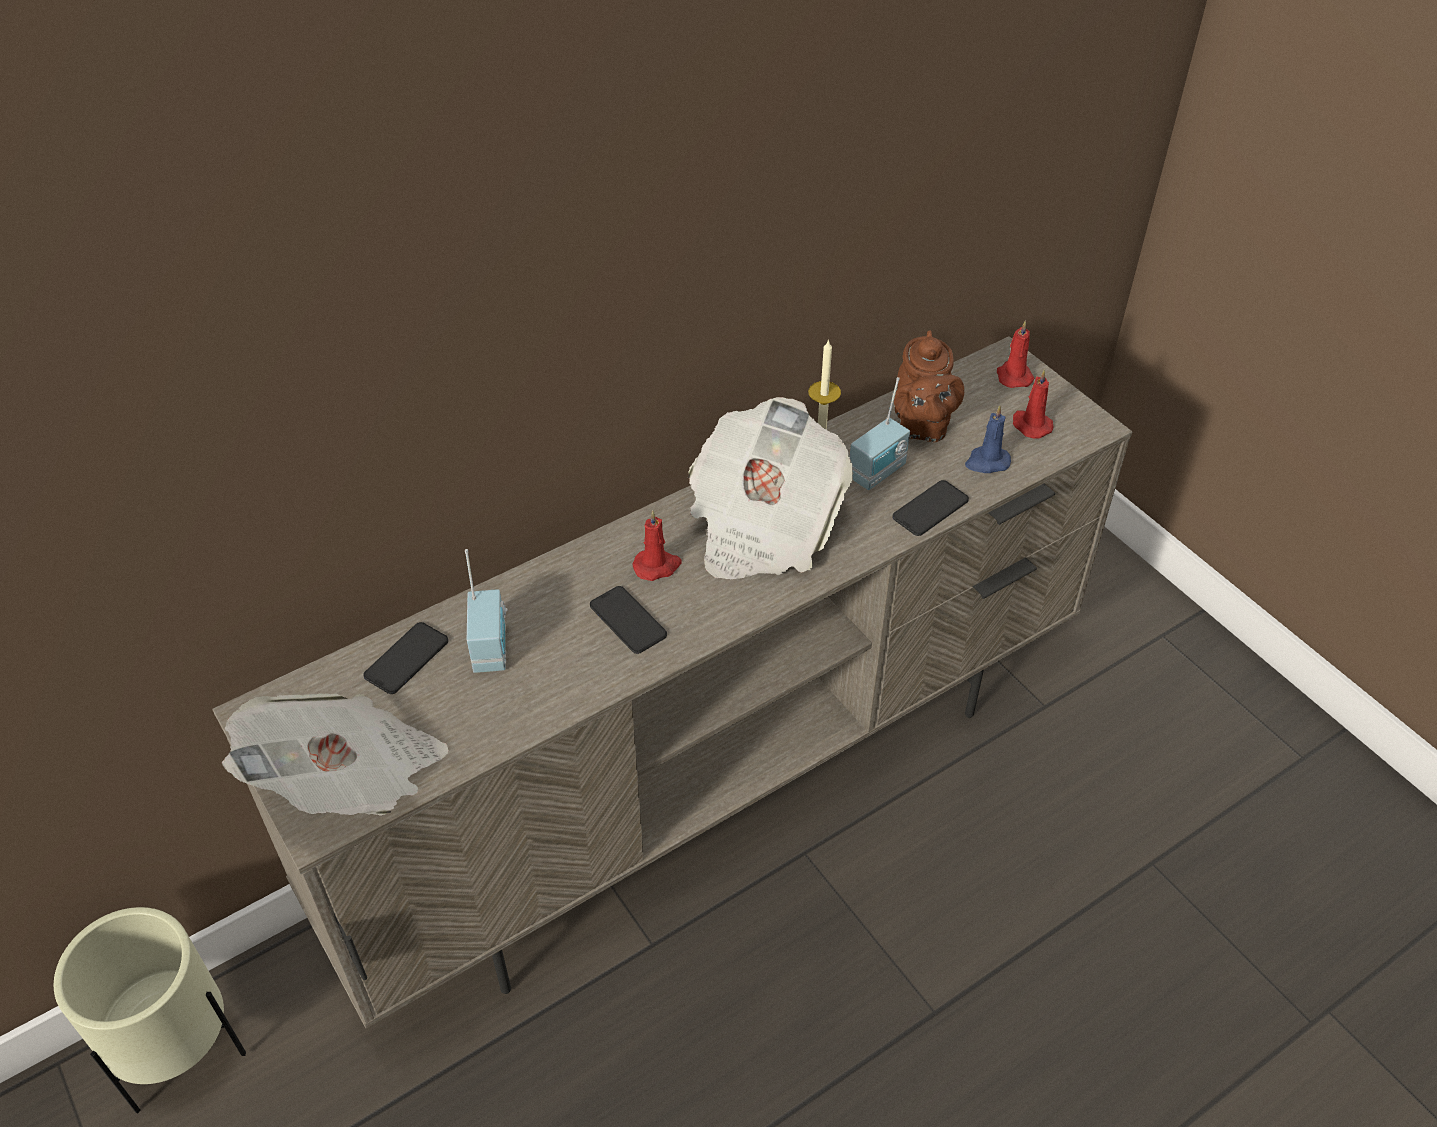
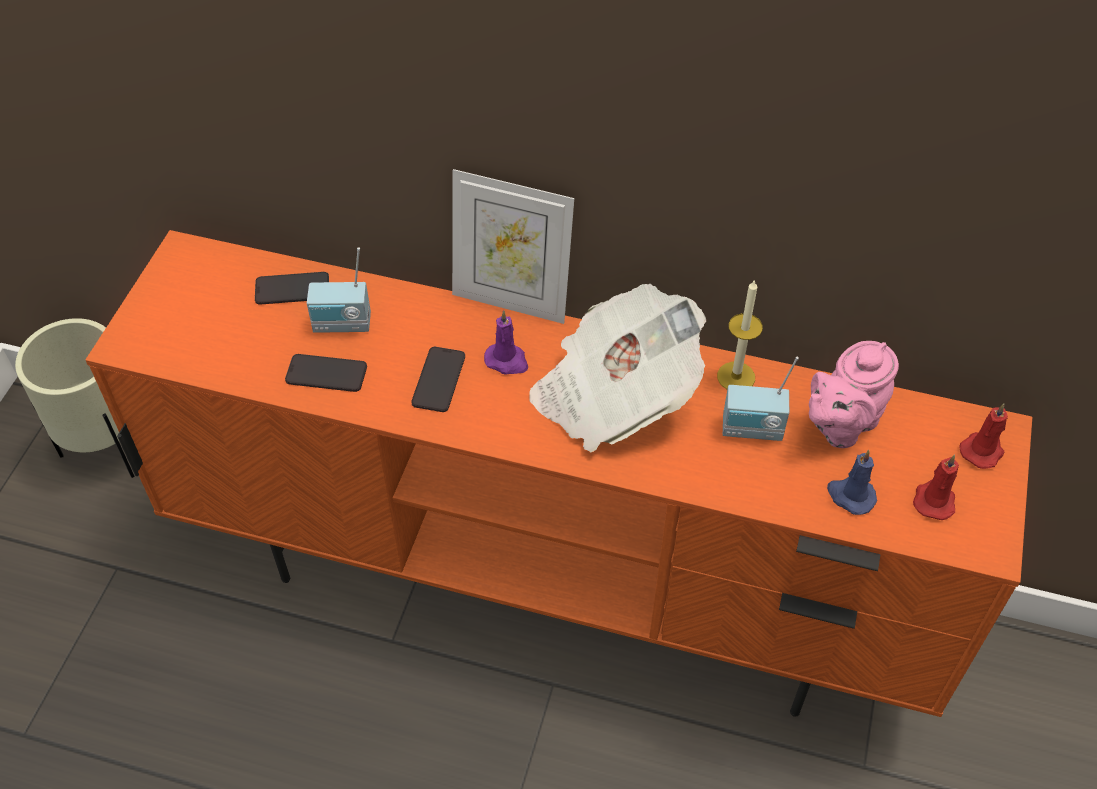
camera: 50 degrees right, 5 degrees up
(350, 780) = (170, 333): newspaper -> none
(492, 648) = (342, 325): radio -> radio turned 45 degrees clockwise
(597, 524) = (512, 300): none -> picture frame
(657, 566) = (507, 361): red candle -> purple candle
(718, 789) = (554, 587): beige tv stand -> orange tv stand
(921, 426) = (840, 425): brown teapot -> pink teapot
(930, 509) = (750, 490): phone -> phone (326, 374)

